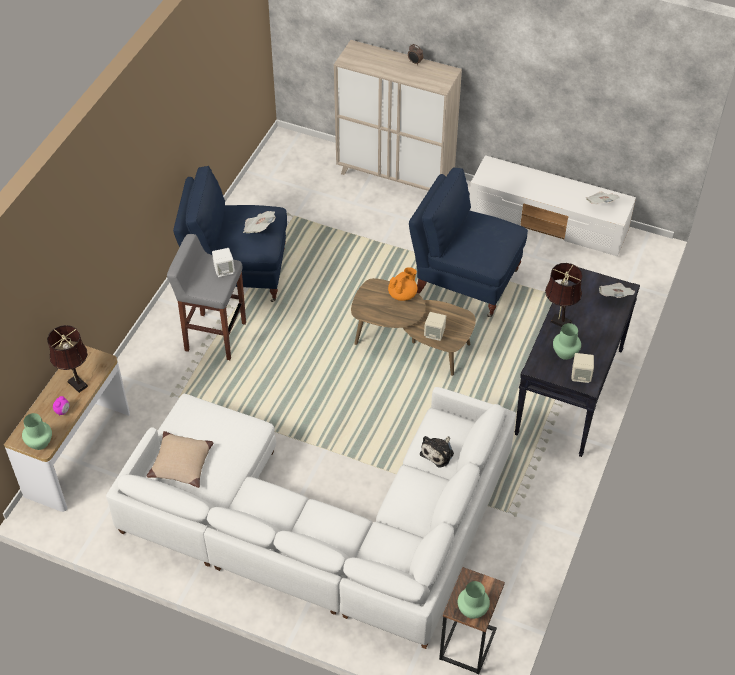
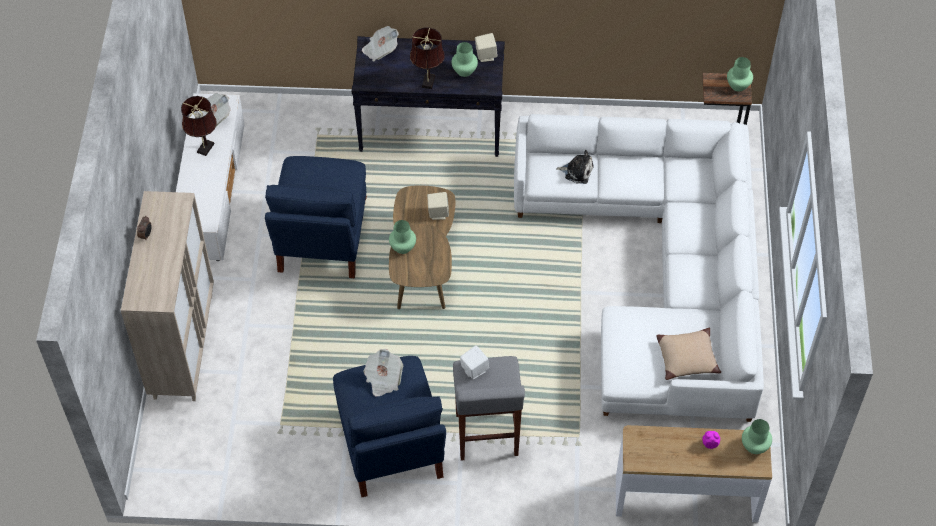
camera: 110 degrees left, 5 degrees up
(76, 382) = (672, 447): brown table lamp -> brown table lamp (204, 149)
(403, 294) = (402, 247): orange teapot -> green vase

